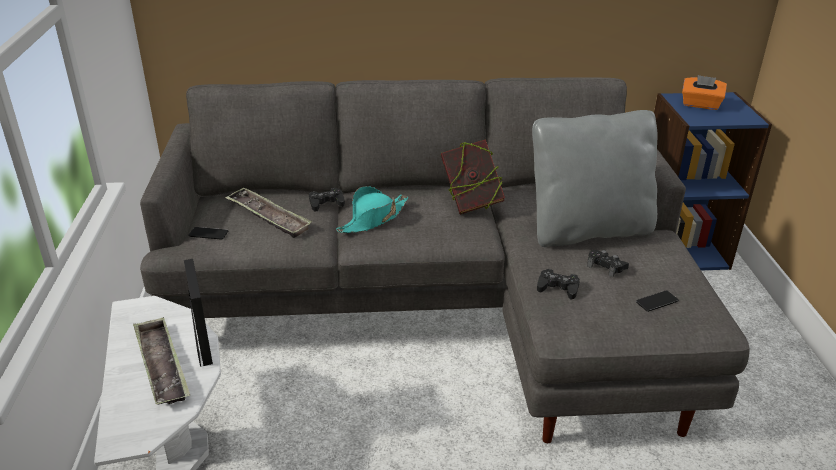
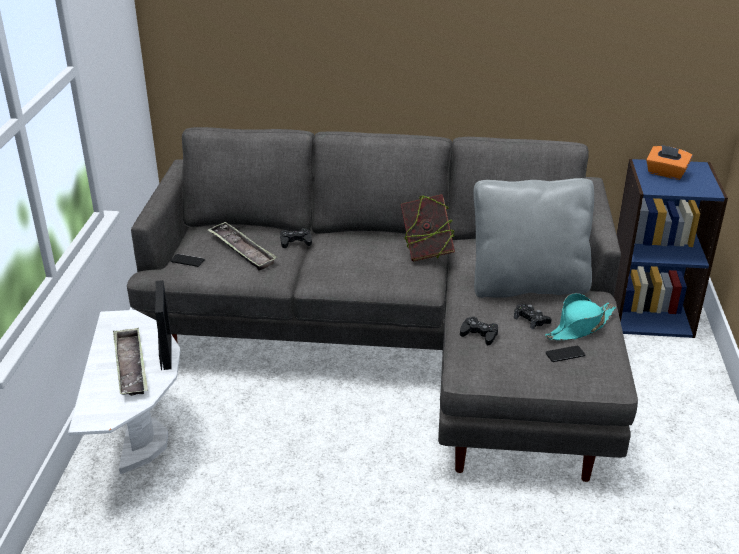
camera: 10 degrees right, 0 degrees up
(373, 219) = (333, 259): turquoise hat -> turquoise hat (580, 327)

